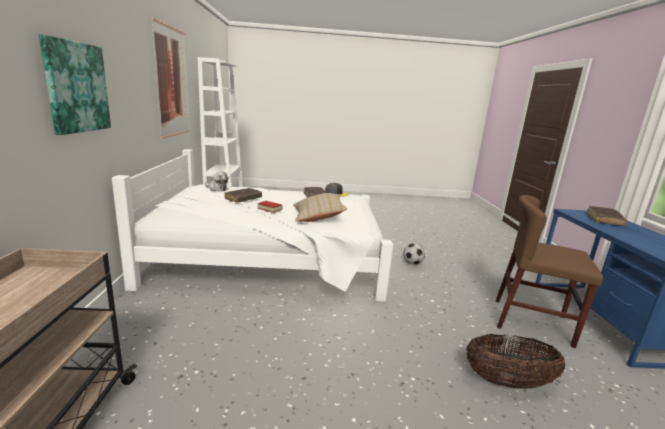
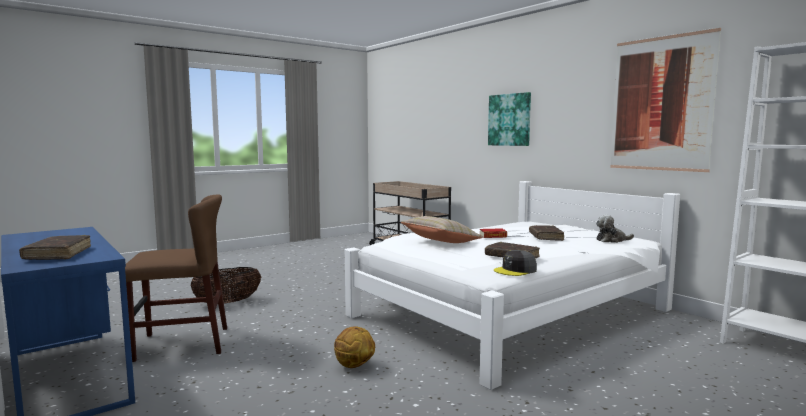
camera: 145 degrees right, 10 degrees down
(412, 263) = (354, 366): football -> basketball

